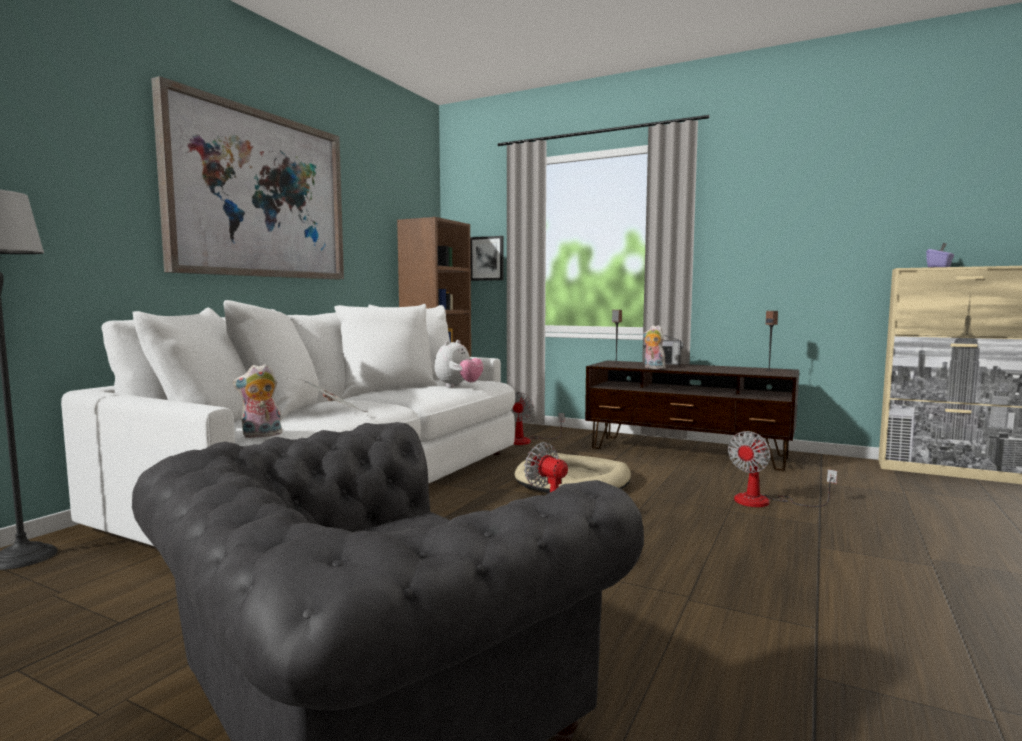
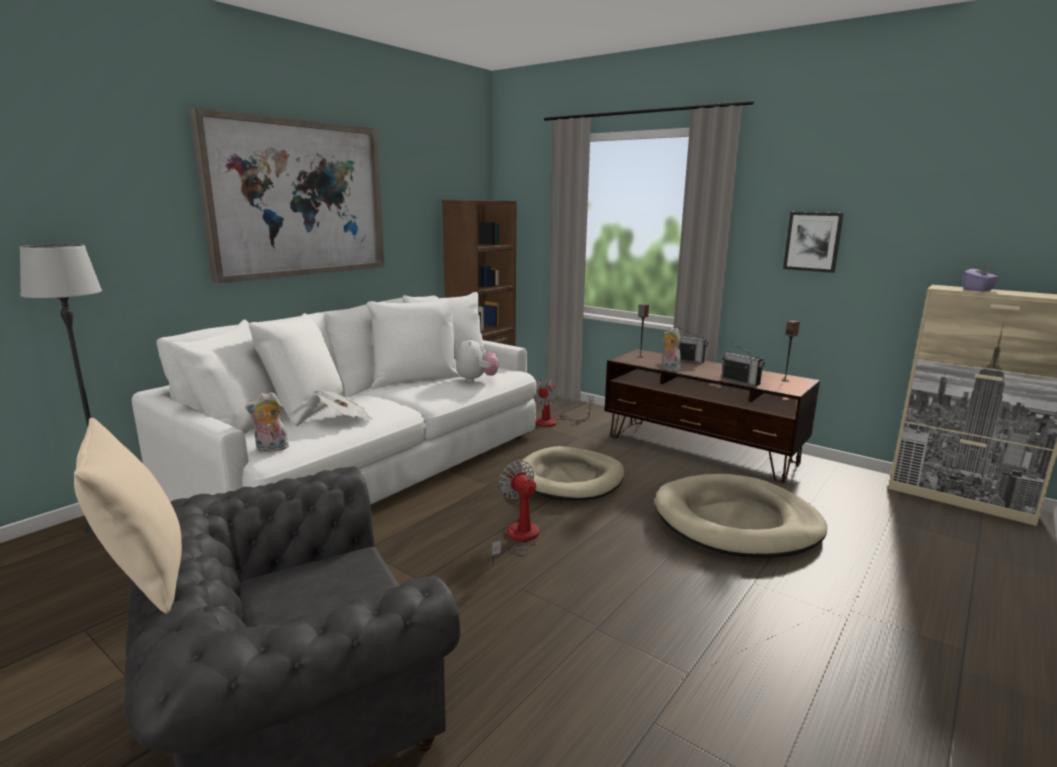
camera: 10 degrees right, 10 degrees up
(198, 500) = (144, 575): none -> beige pillow
(458, 386) = (476, 380): plush toy -> plush toy turned 45 degrees counterclockwise
(487, 258) = (534, 234): picture -> picture (812, 241)
(729, 372) = (740, 381): none -> radio
(765, 502) = (737, 522): fan -> beige dog bed

